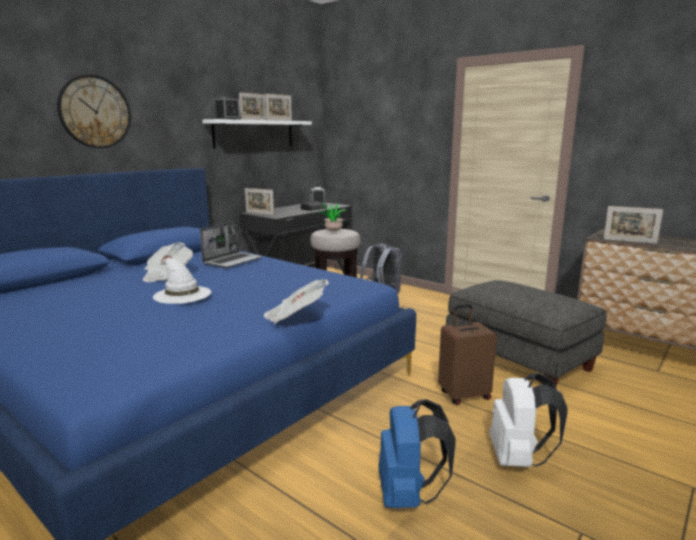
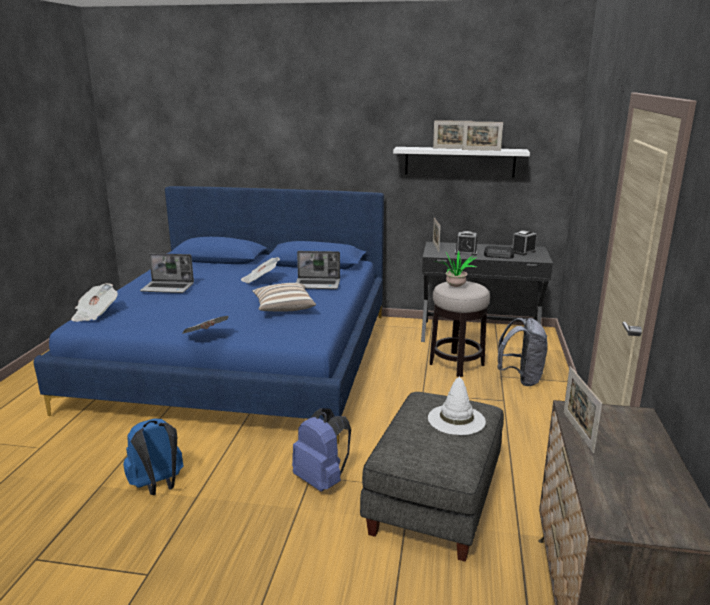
camera: 60 degrees right, 5 degrees up
(83, 369) = (95, 314): none -> newspaper
(86, 313) = (168, 288): none -> laptop
(95, 112) = (297, 141): wall clock -> none
(181, 294) = (219, 296): white hat -> white hat (456, 418)
(228, 119) = (416, 148): alarm clock -> alarm clock (466, 252)
(271, 279) = (283, 308): none -> pillow
(463, 395) = (322, 480): brown suitcase -> blue backpack
(518, 459) = (231, 529): white backpack -> none

